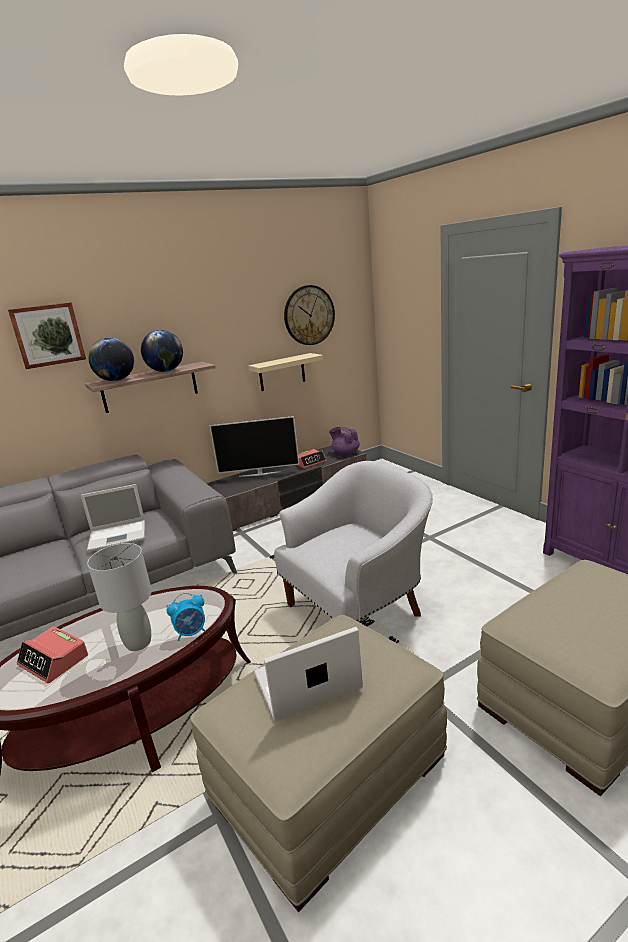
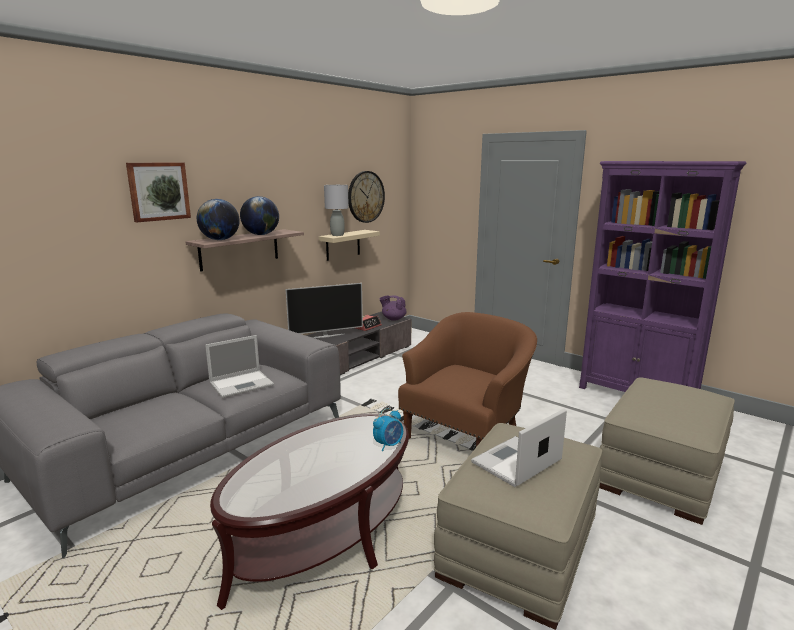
camera: 20 degrees left, 5 degrees down
(54, 660) = (276, 477): alarm clock -> none
(138, 643) = (346, 457): grey table lamp -> grey table lamp (337, 235)
(359, 608) = (466, 435): white armchair -> brown armchair

